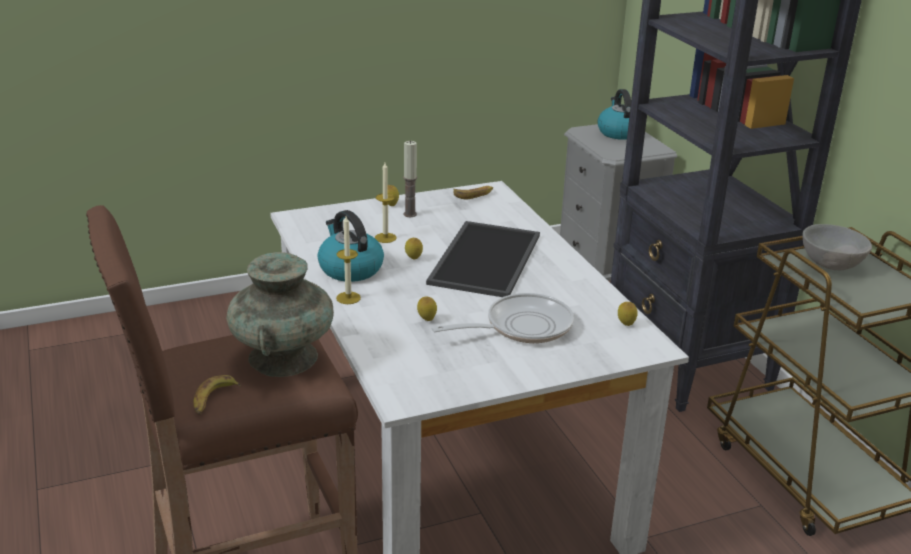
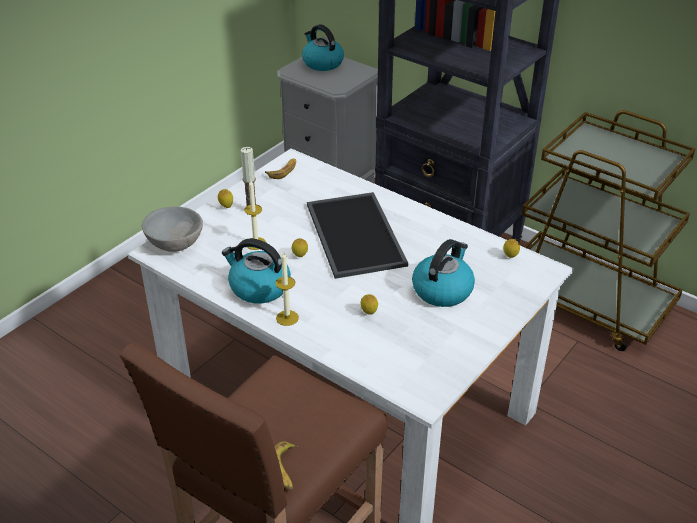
camera: 30 degrees left, 10 degrees up
(283, 357) = (298, 401): turquoise vase -> none
(521, 327) = (442, 290): frying pan -> kettle
(831, 264) = (593, 149): grey bowl -> grey bowl (175, 243)

